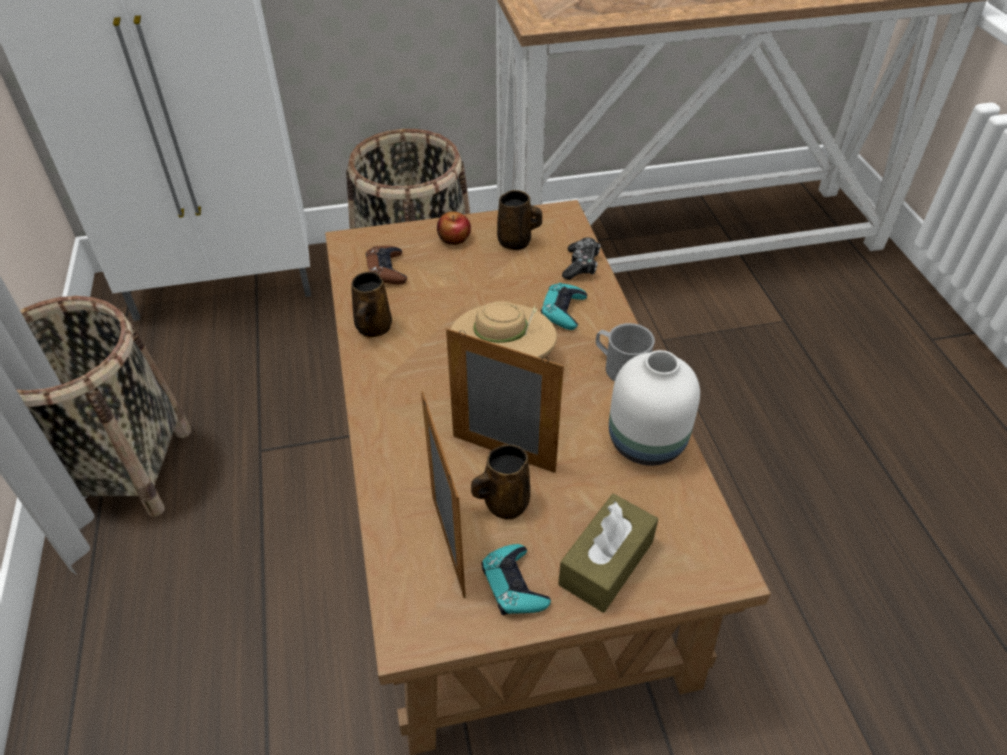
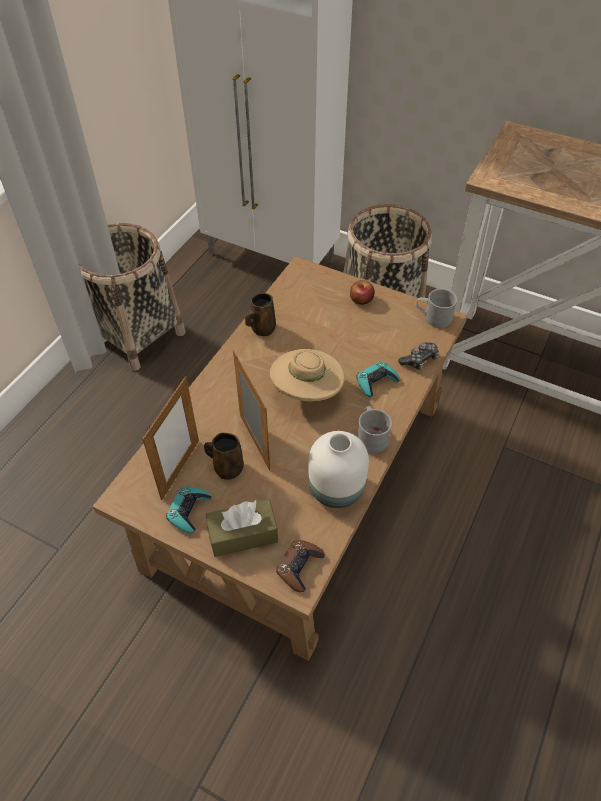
camera: 40 degrees right, 5 degrees up
(386, 270) = (303, 298): brown game controller -> brown game controller (299, 567)
(516, 242) = (396, 322): brown mug -> none
(548, 218) = (433, 317): none -> grey mug

